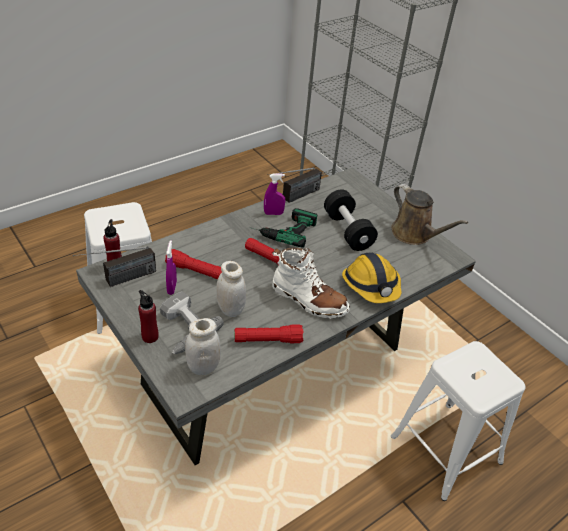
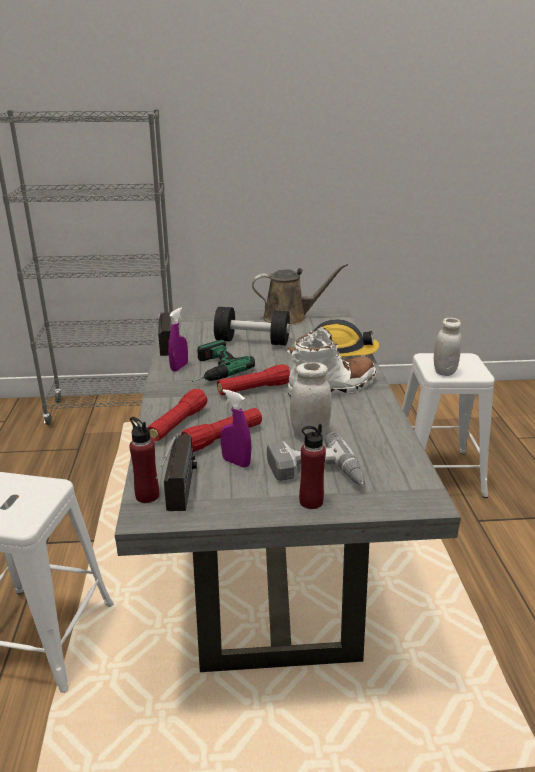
camera: 55 degrees left, 15 degrees down
(203, 367) = (389, 476): white jar -> white jar (444, 371)
(268, 340) = (375, 425): red flashlight -> red flashlight (177, 424)

